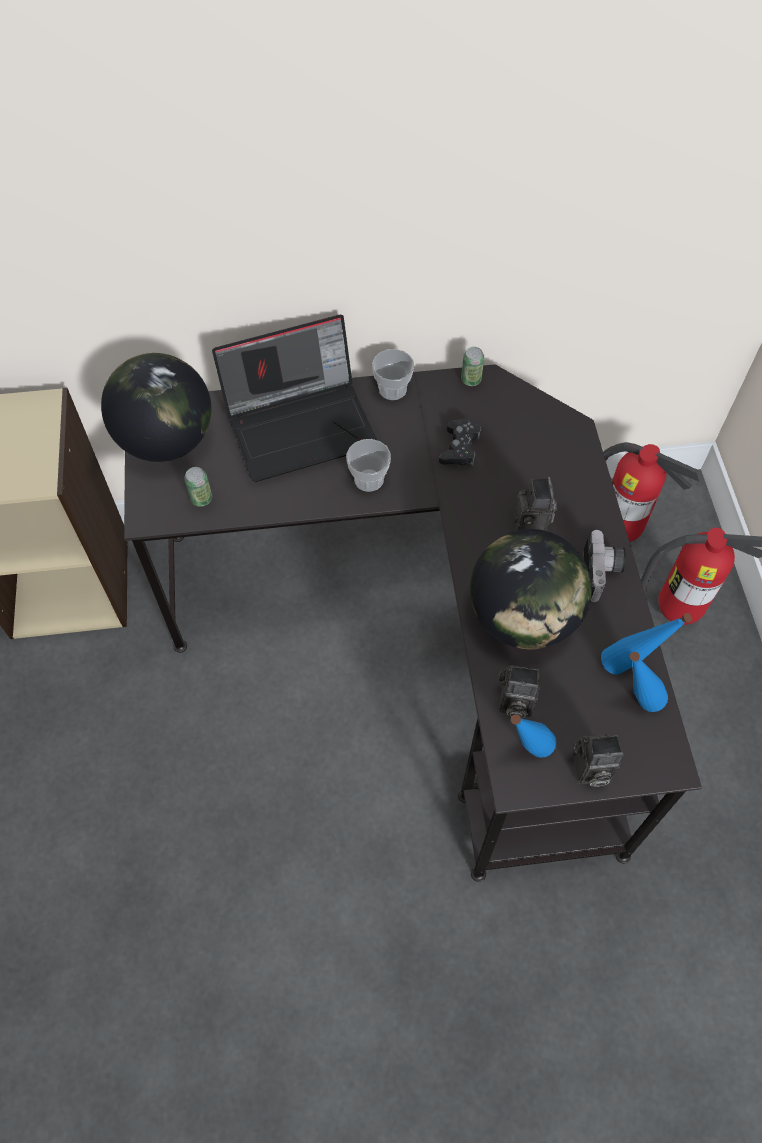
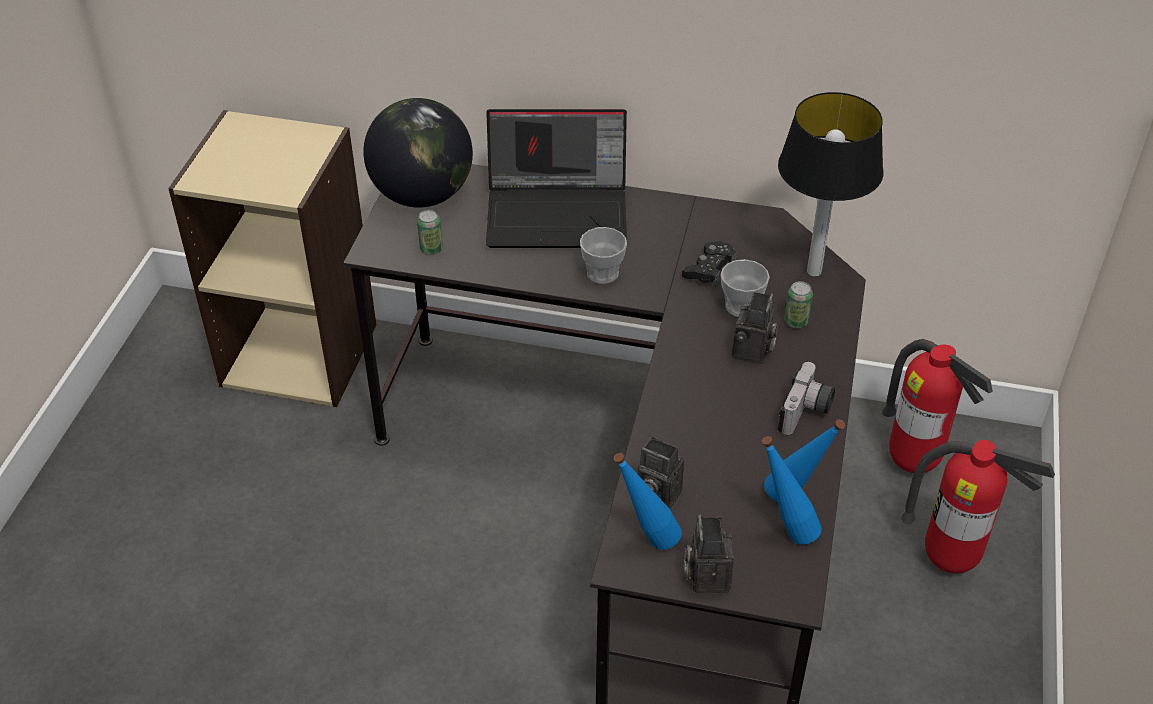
camera: 20 degrees right, 15 degrees down
(392, 389) = (665, 205): cup -> cup (741, 306)
(471, 379) = (750, 215): can -> can (796, 321)
(522, 617) = (702, 427): globe -> none
(549, 423) = (815, 271): none -> table lamp
(589, 770) = (706, 576): camera -> camera turned 75 degrees clockwise

